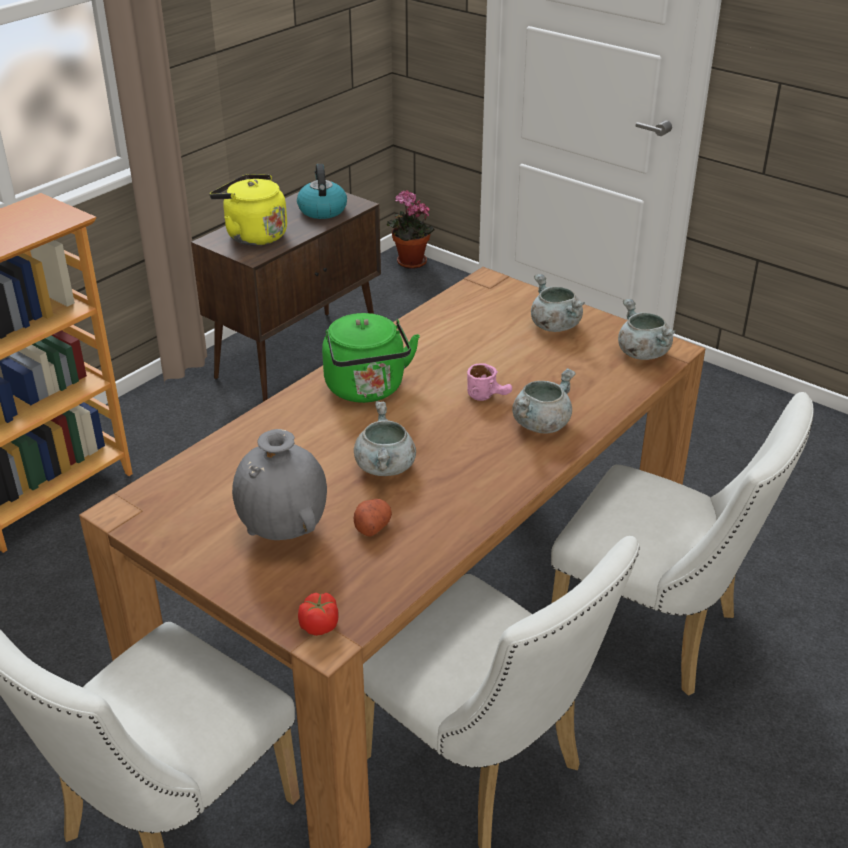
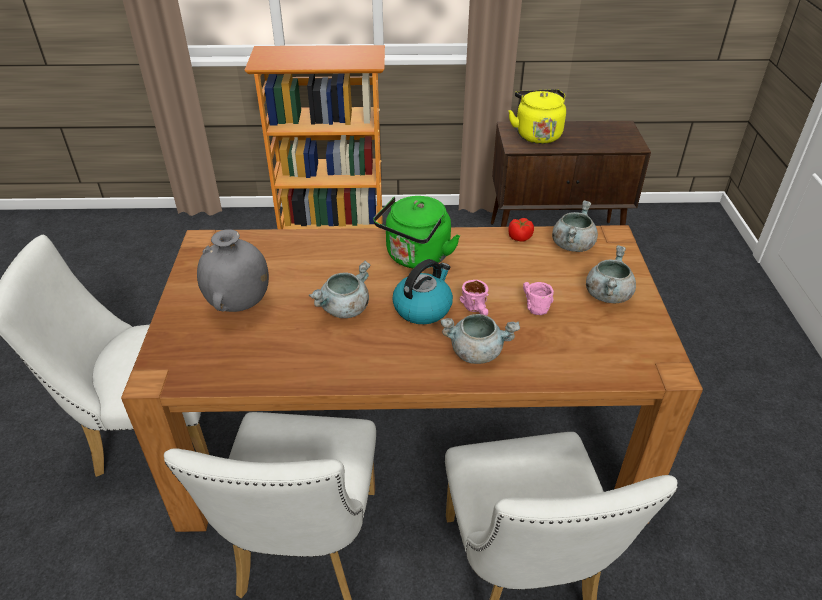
camera: 50 degrees right, 5 degrees up
(319, 625) = (164, 368): tomato -> tomato (520, 237)
(322, 210) = (605, 138): kettle -> kettle (423, 308)
(372, 526) = (279, 336): potato -> none
(409, 263) = (712, 219): potted plant -> none
(519, 366) = (532, 305): none -> pink mug
(642, 353) = (639, 356): grey cooking pot -> grey cooking pot (572, 245)

